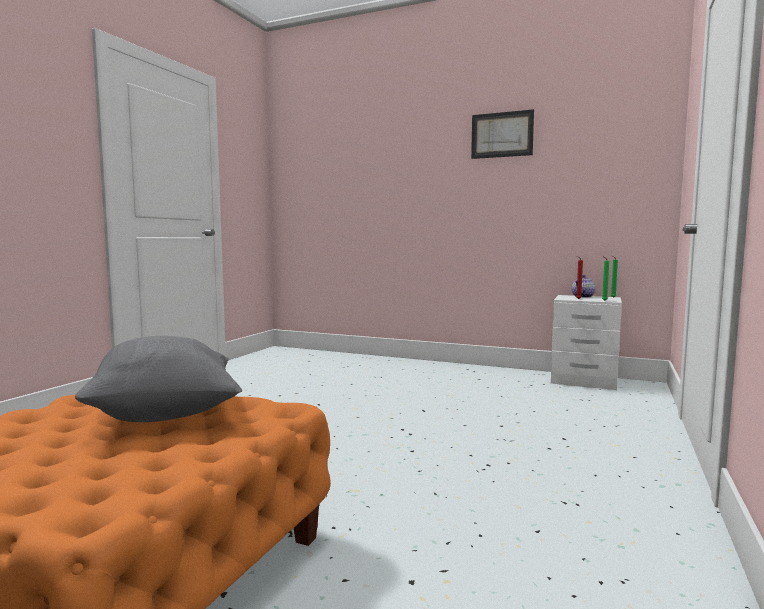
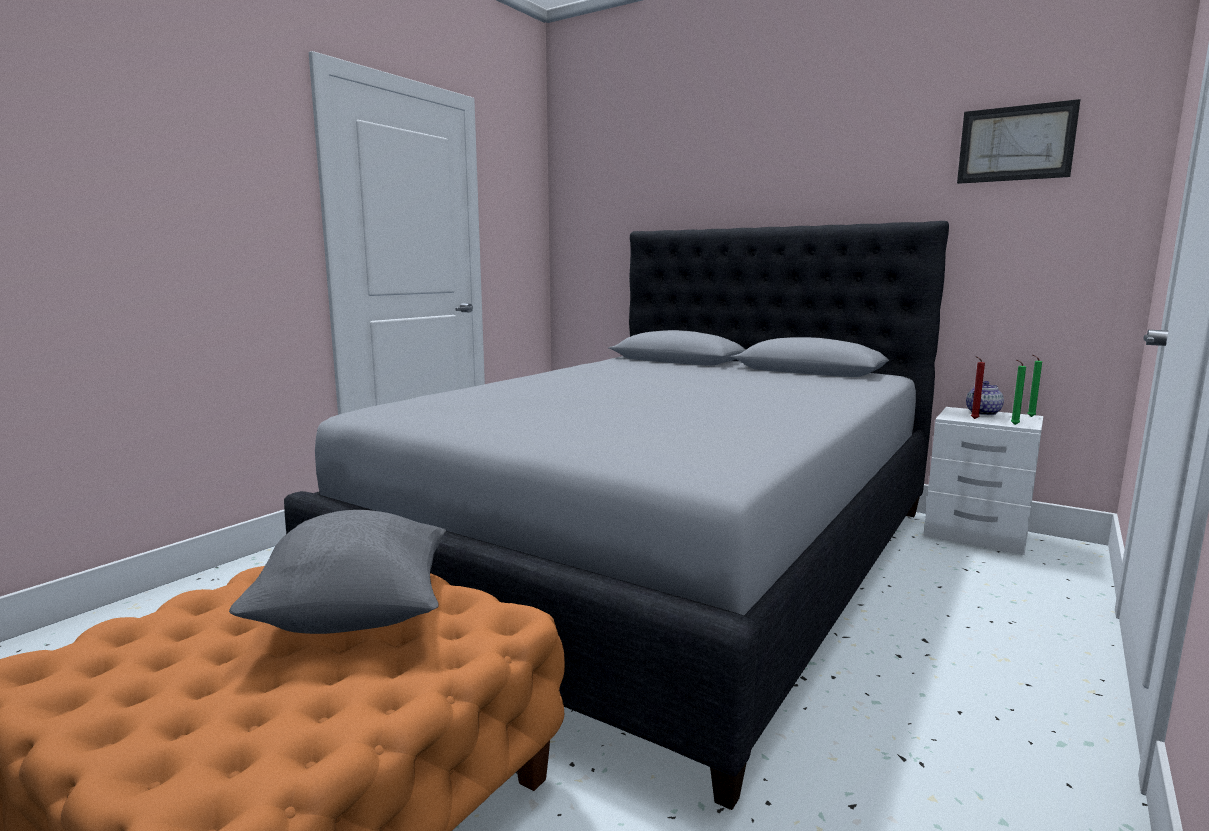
camera: 10 degrees right, 5 degrees up
(373, 404) = (664, 557): none -> grey bed
(502, 135) = (873, 169): picture -> picture (1015, 143)

